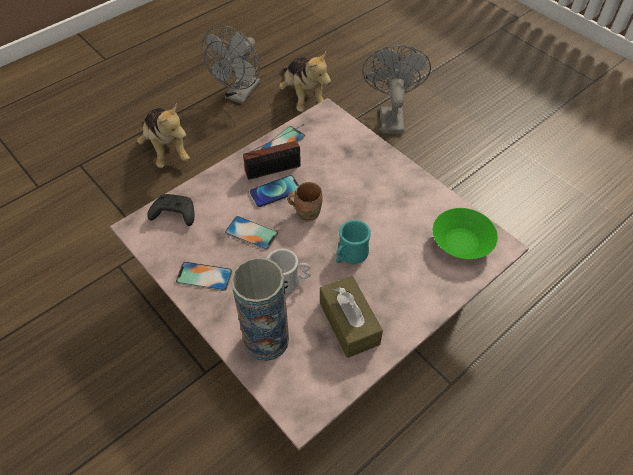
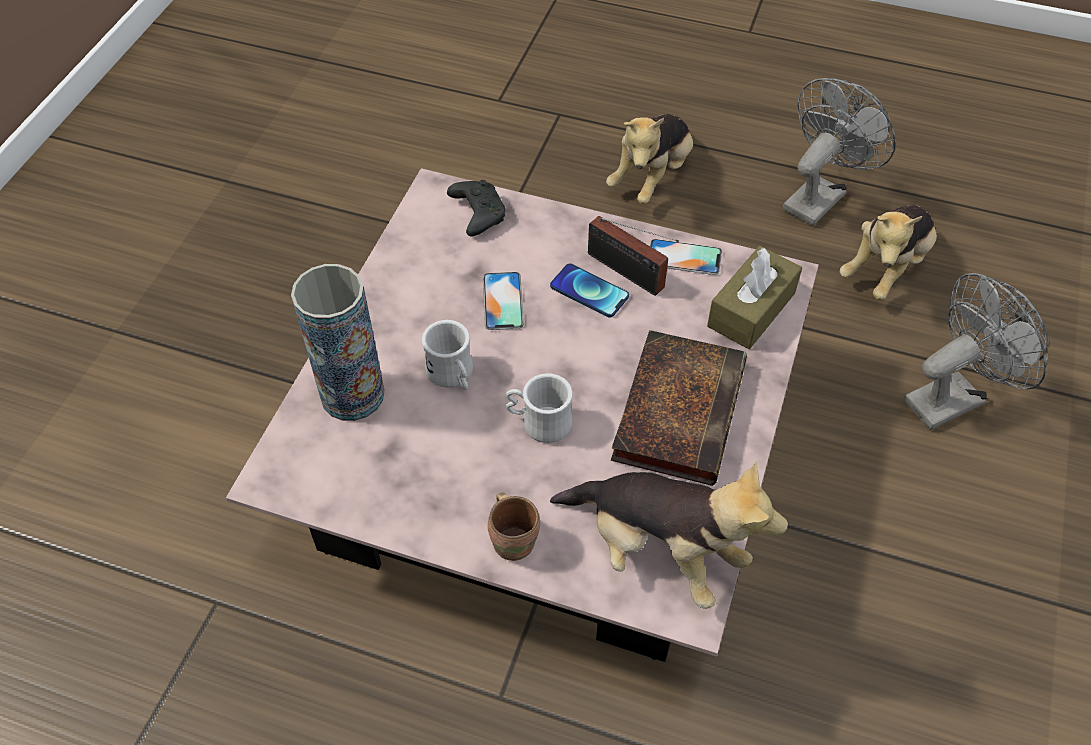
camera: 60 degrees right, 0 degrees up
(204, 276) = (406, 289): phone -> none
(240, 95) = (819, 196): grey fan -> grey fan turned 135 degrees clockwise
(307, 212) = (579, 341): brown mug -> brown mug (515, 541)
(349, 255) = (539, 422): turquoise mug -> white mug
(349, 323) = (428, 470): brown tissue box -> brown tissue box (751, 310)
(379, 193) = (678, 408): none -> book
(461, 243) = (658, 551): green bowl -> plush toy

